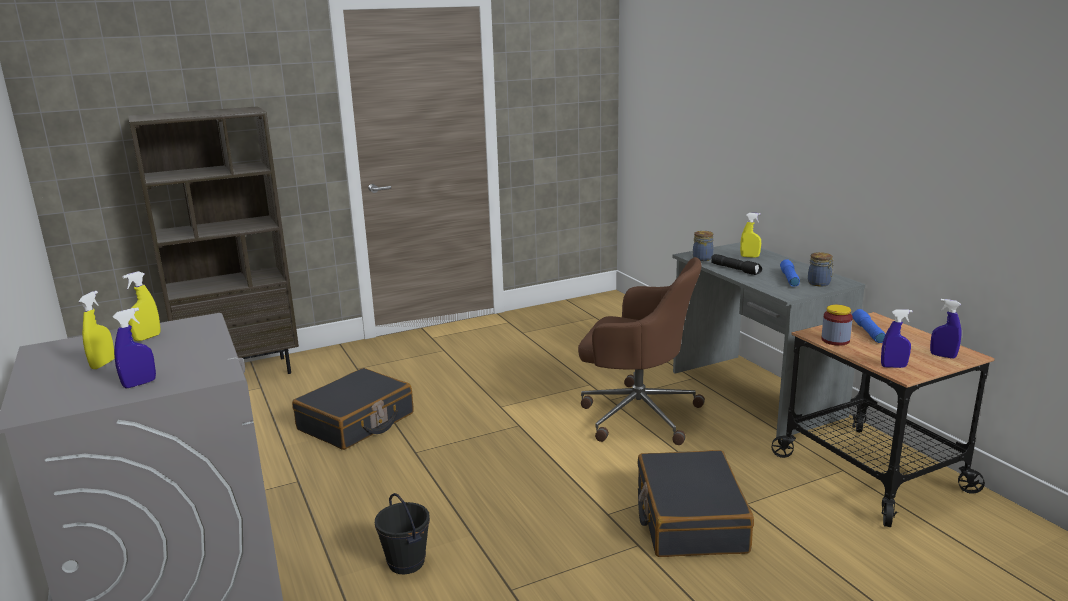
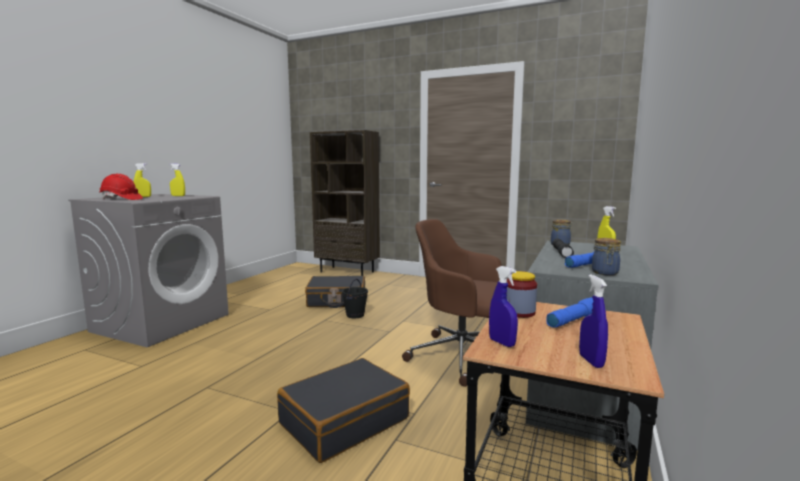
camera: 50 degrees right, 10 degrees down
(139, 384) = (121, 199): blue spray bottle -> red hard hat
(405, 563) = (215, 353): black bucket -> black bucket (355, 315)
(637, 414) = (462, 357): brown office chair -> brown office chair turned 135 degrees clockwise

